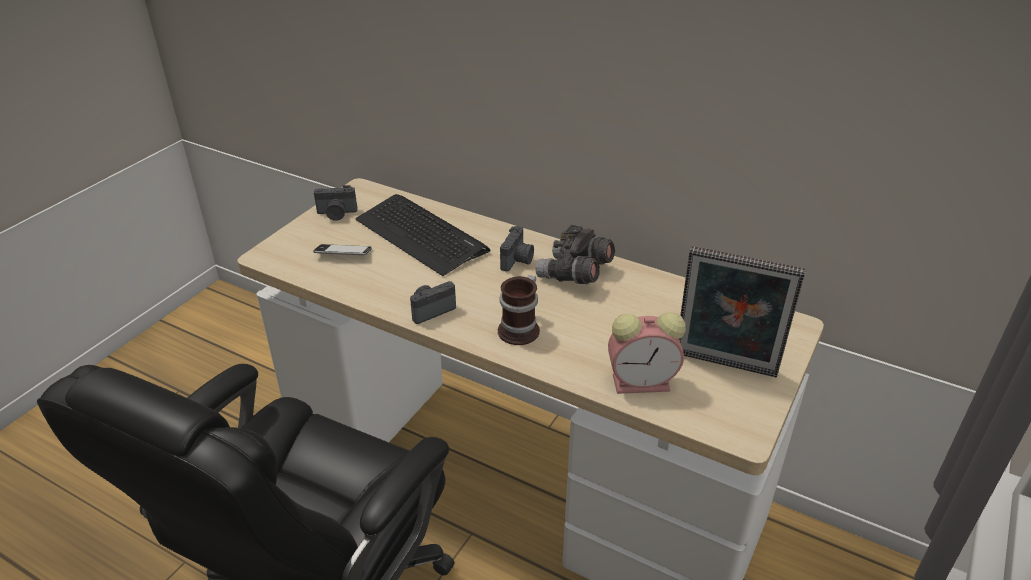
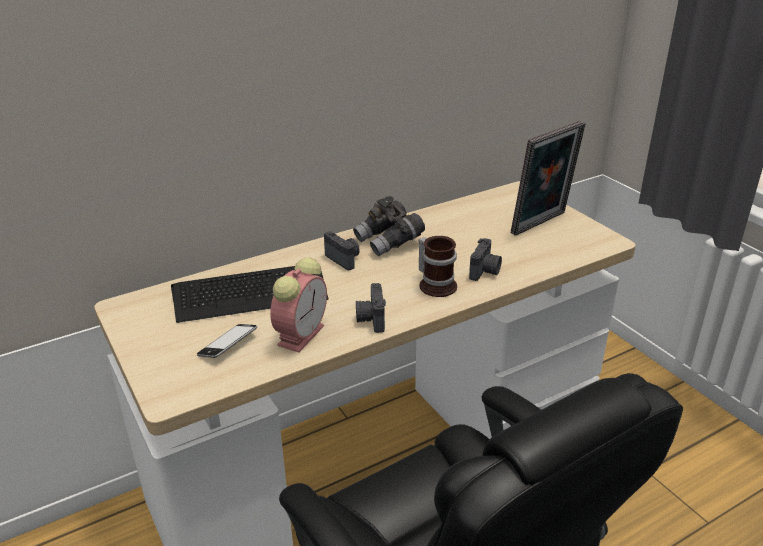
camera: 60 degrees left, 5 degrees down
(336, 214) = (149, 332): camera -> camera (485, 271)
(643, 382) = (536, 256): alarm clock -> alarm clock (301, 334)

